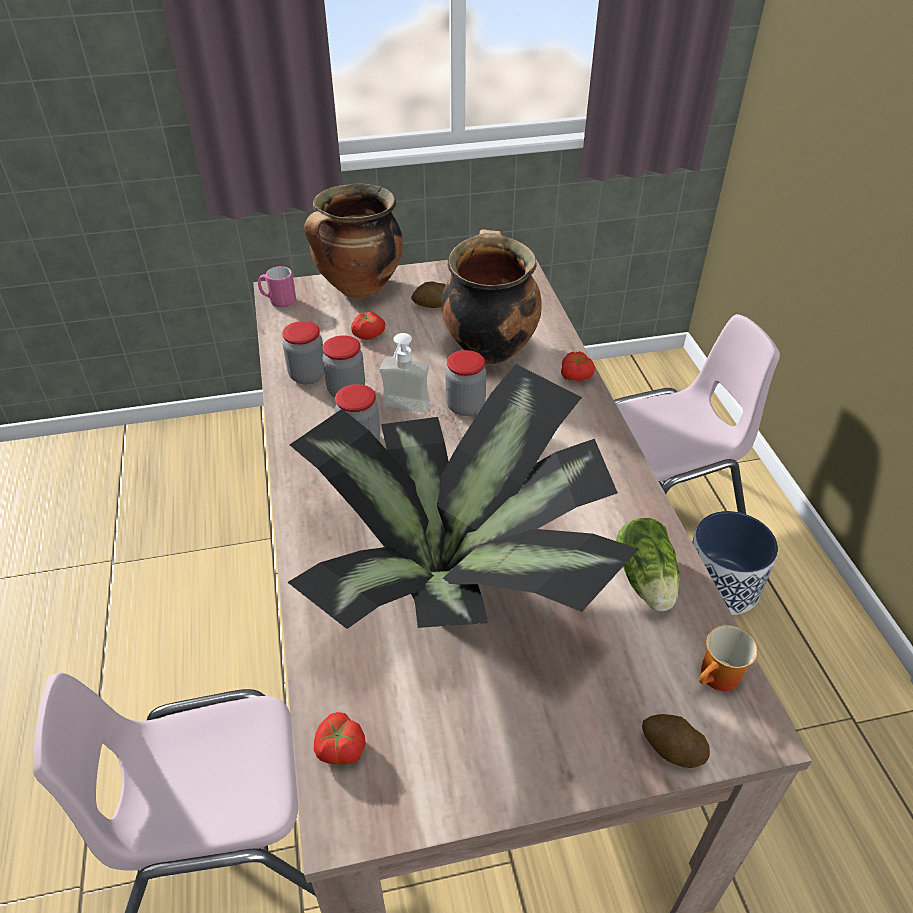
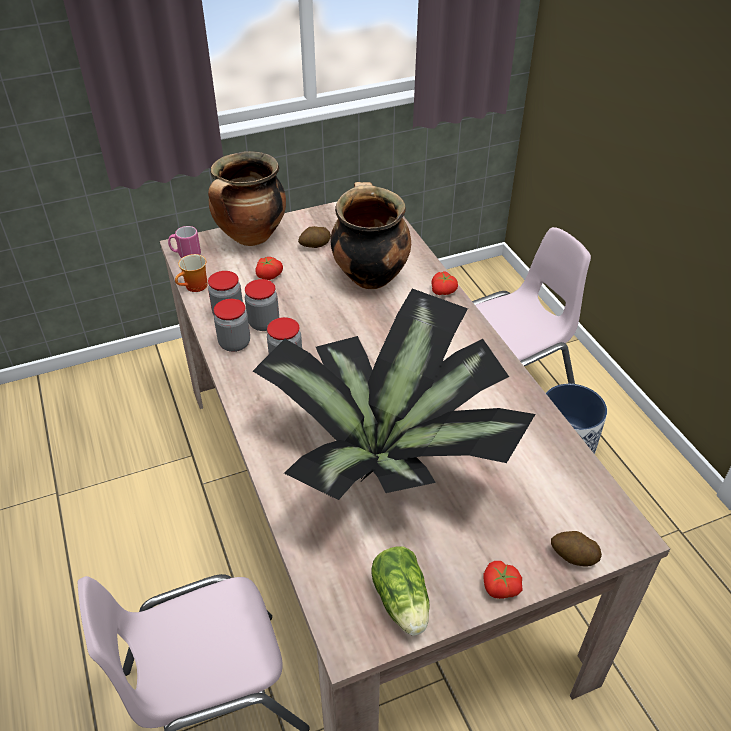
camera: 10 degrees left, 0 degrees up
(340, 749) = (334, 594): tomato -> tomato (500, 588)
(403, 410) = (314, 334): soap dispenser -> none
(465, 406) = (362, 325): jar -> jar (234, 343)
(646, 582) = (530, 441): lettuce -> lettuce (402, 604)
(719, 679) = (596, 503): mug -> mug (195, 287)

